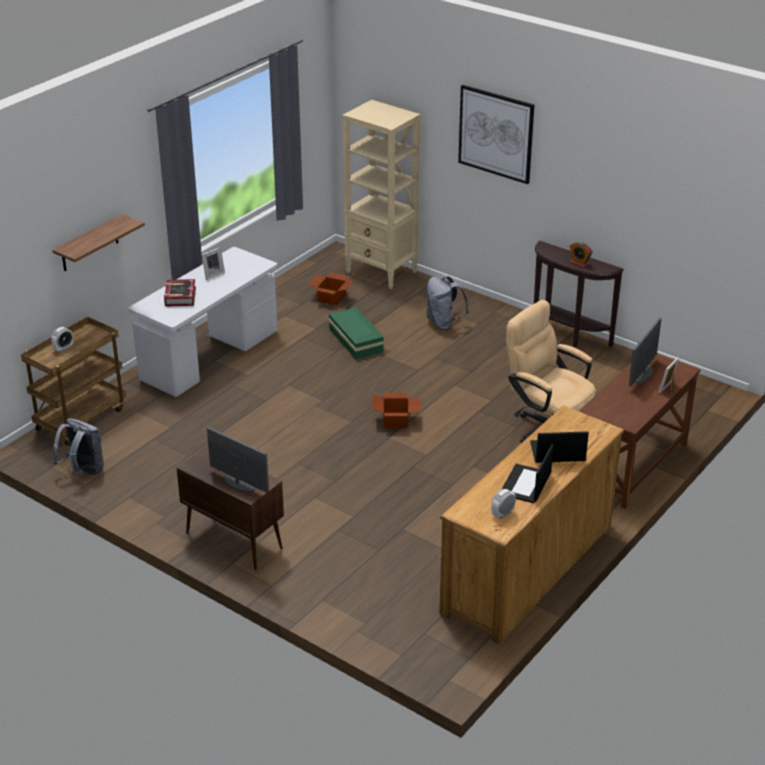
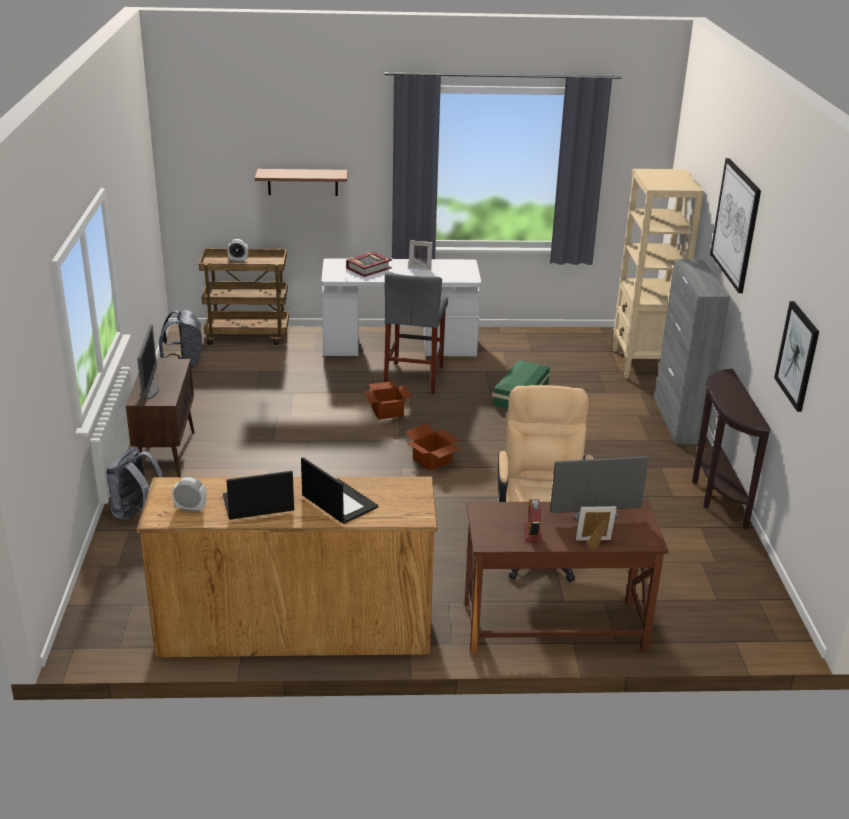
camera: 50 degrees right, 5 degrees down
(268, 372) = (414, 377): none -> grey stool
(331, 297) = (564, 359): cardboard box -> cardboard box (387, 411)
(444, 323) = (618, 423): grey backpack -> grey backpack (137, 513)
(470, 300) = (678, 421): none -> grey cabinet
(579, 263) = (731, 402): alarm clock -> alarm clock (532, 533)
(641, 211) = (797, 355): none -> picture

